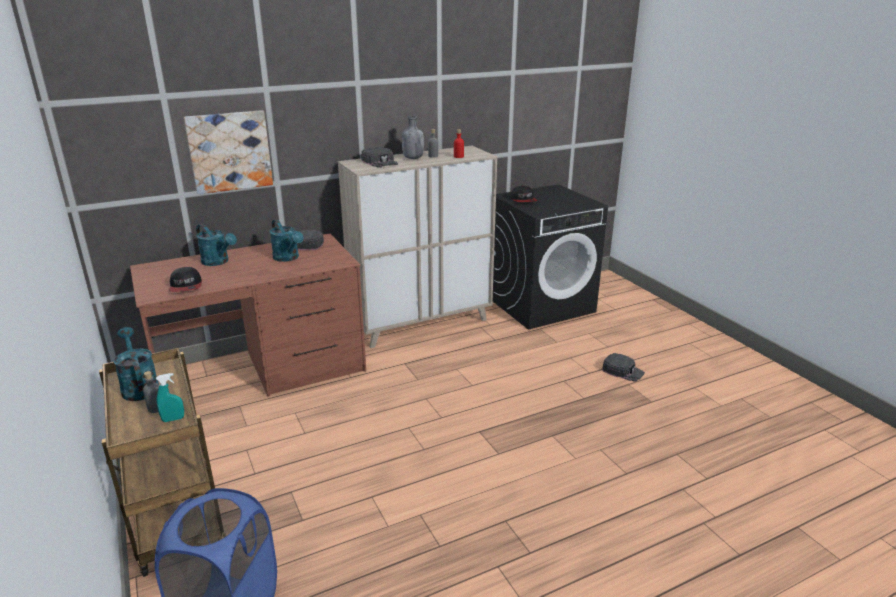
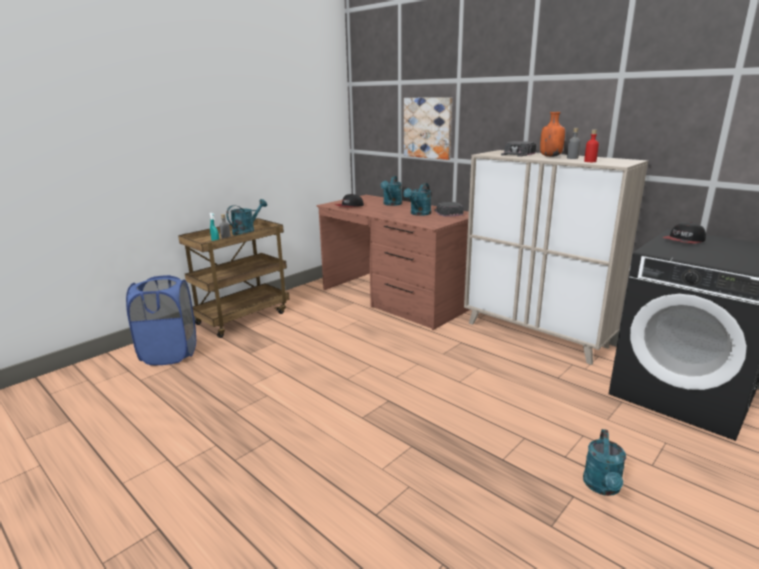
camera: 70 degrees right, 5 degrees down
(412, 158) = (550, 156): grey bottle -> orange bottle
(623, 371) = (602, 487): black cap -> turquoise watering can

